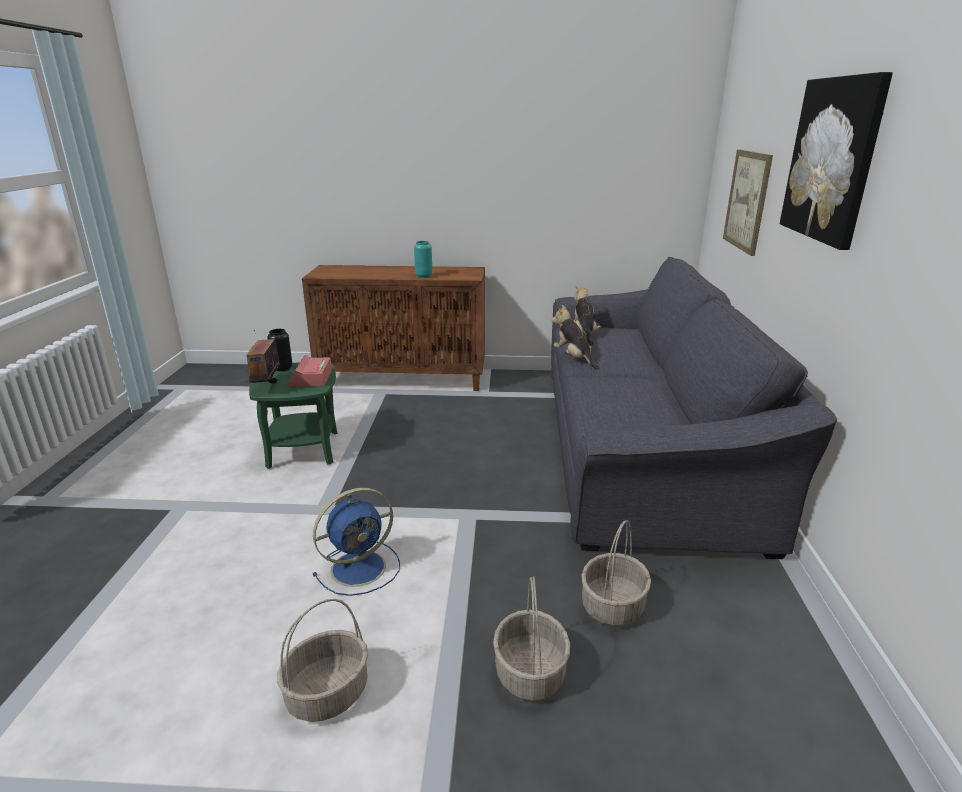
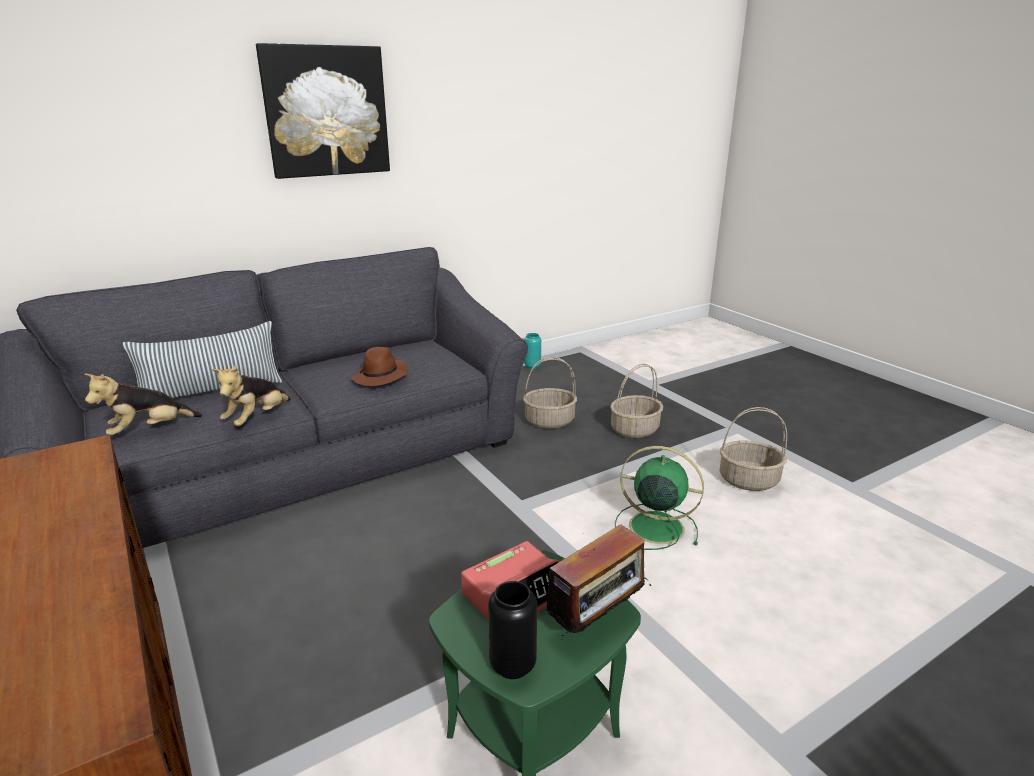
camera: 125 degrees left, 0 degrees up
(361, 567) = (653, 527): blue fan -> green fan
(423, 276) = (79, 506): turquoise vase -> turquoise vase (532, 366)
(604, 398) = (380, 377): none -> brown hat
(633, 351) = (212, 391): none -> pillow
(747, 200) = (142, 179): picture -> none

